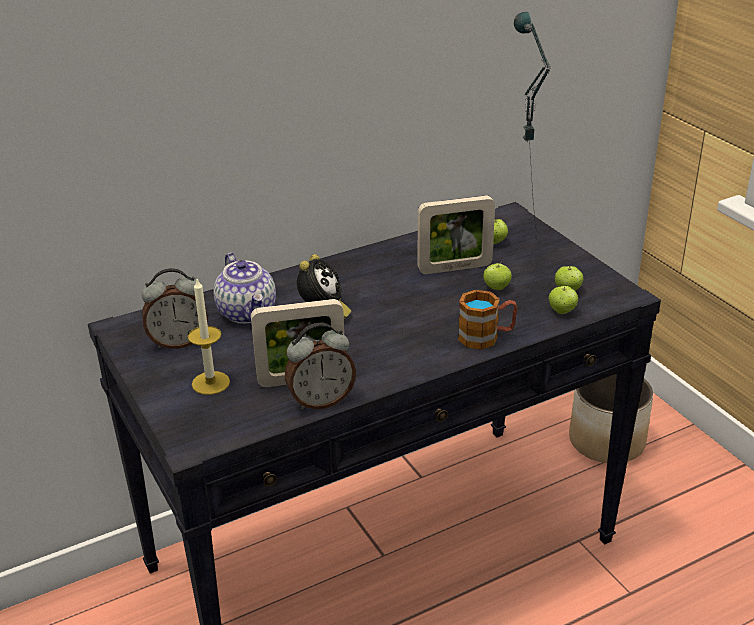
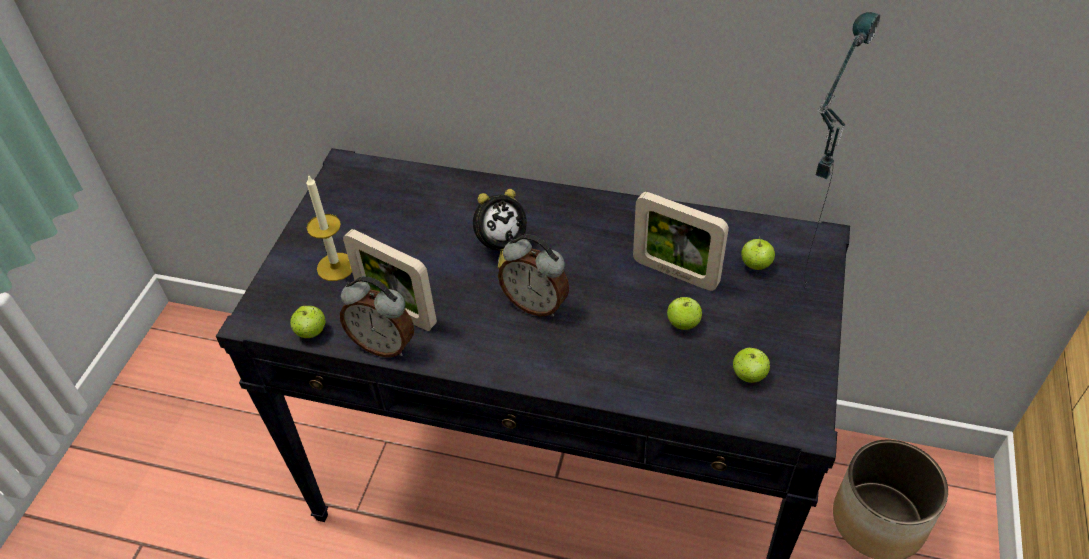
camera: 45 degrees right, 15 degrees up
(178, 342) = (364, 208): alarm clock -> alarm clock (536, 304)
(248, 312) = (446, 211): teapot -> none
(486, 337) = (597, 376): mug -> none
(562, 311) = (708, 397): apple -> apple (311, 332)

